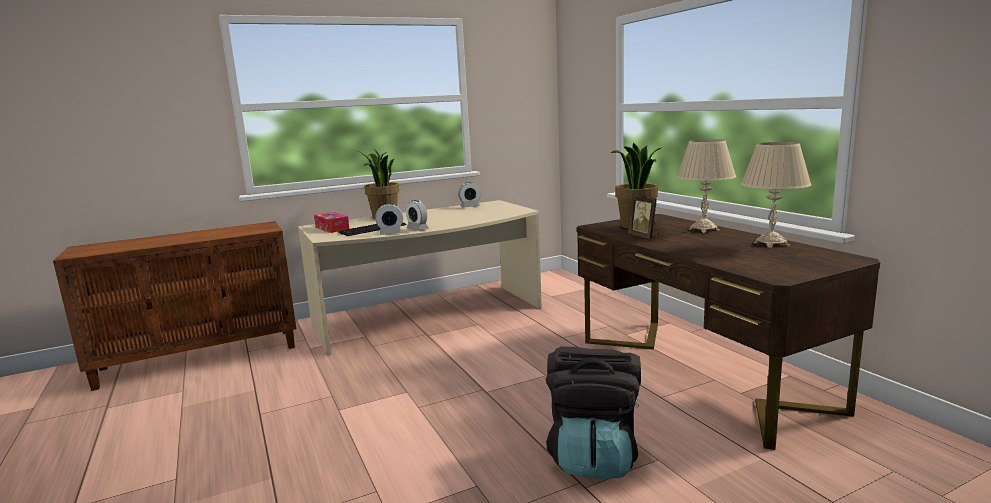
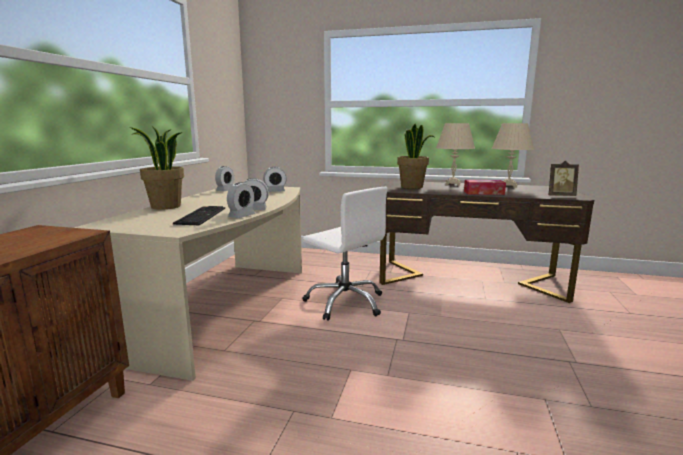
camera: 50 degrees left, 0 degrees up
(332, 228) = (140, 223): tissue box -> tissue box (483, 193)
(499, 213) = (275, 191): none -> alarm clock
(515, 346) = (345, 302): none -> white office chair
(594, 456) = (539, 344): black backpack -> none
(644, 237) = (443, 191): picture frame -> picture frame (560, 196)

